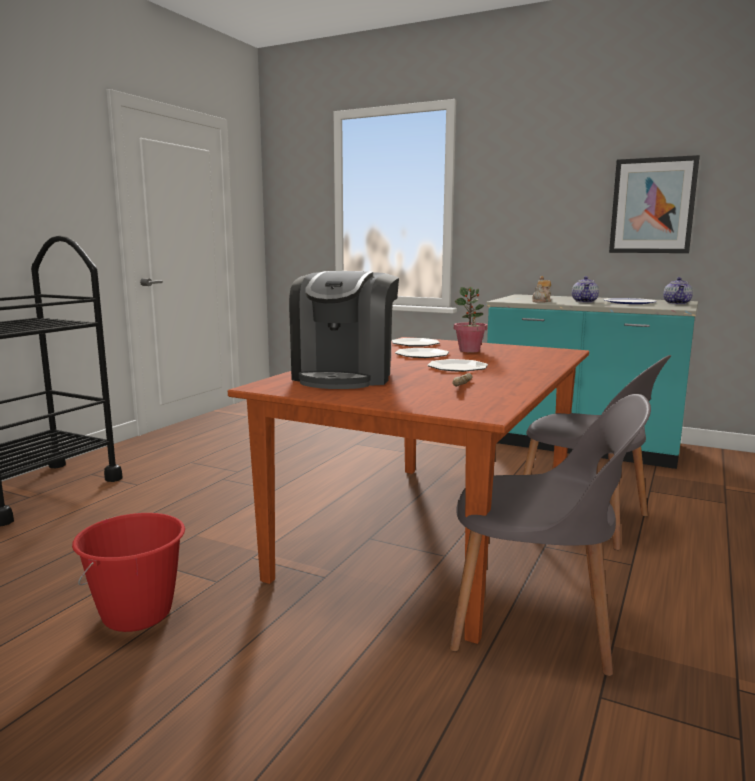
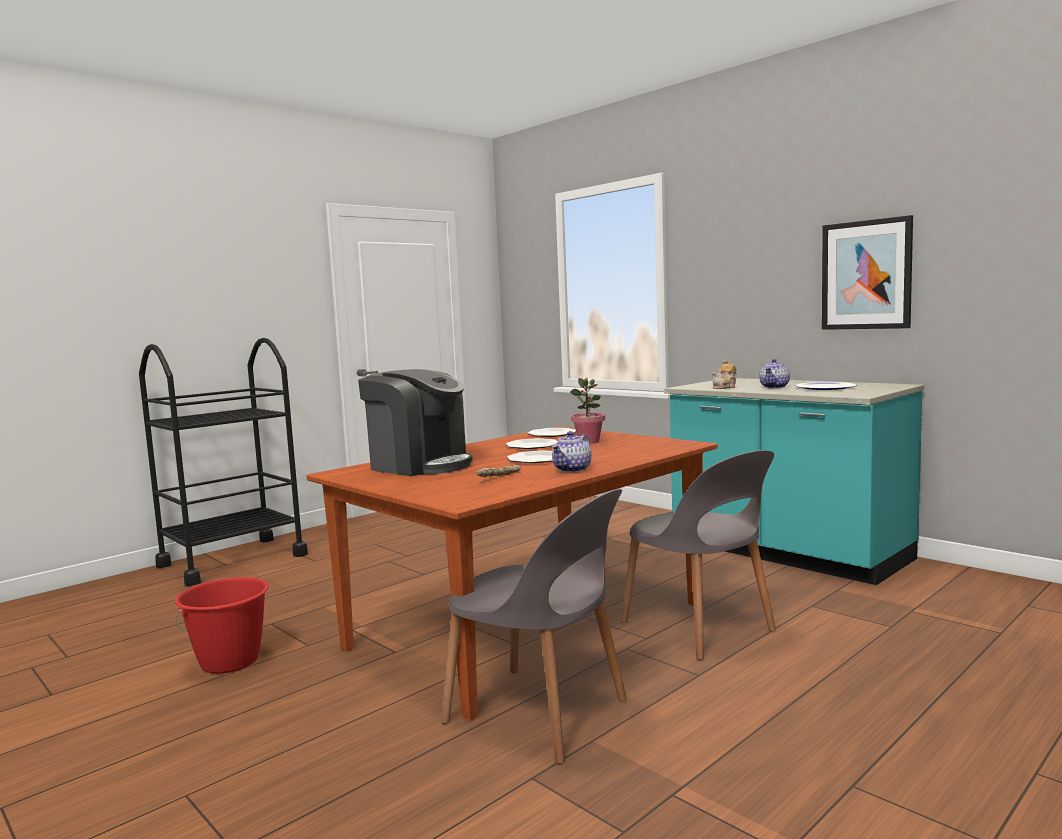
camera: 20 degrees right, 5 degrees down
(345, 376) = (419, 465): coffee machine -> coffee machine turned 90 degrees counterclockwise
(677, 303) = (881, 388): teapot -> teapot (572, 469)

